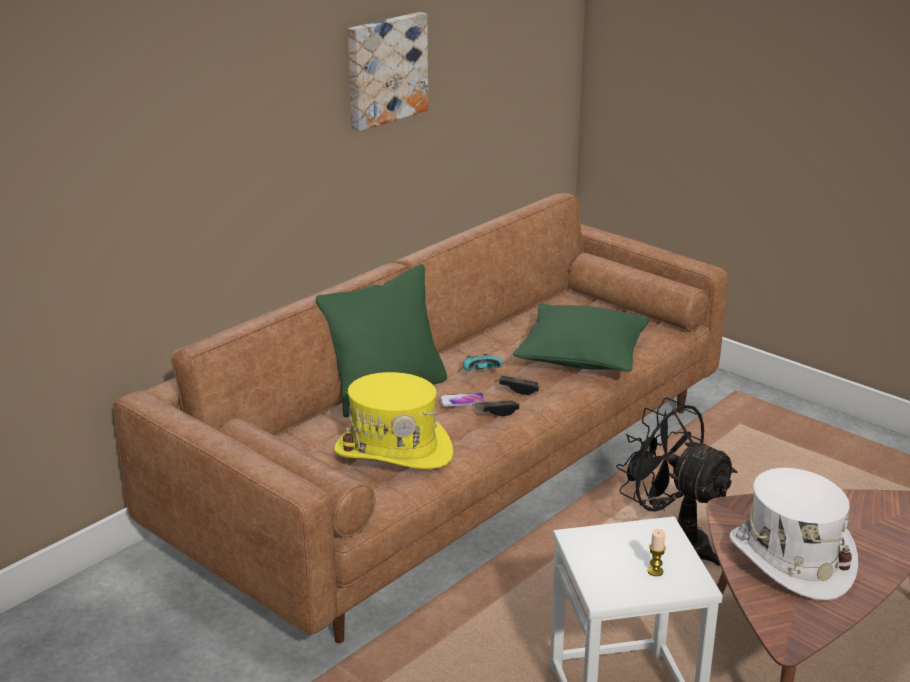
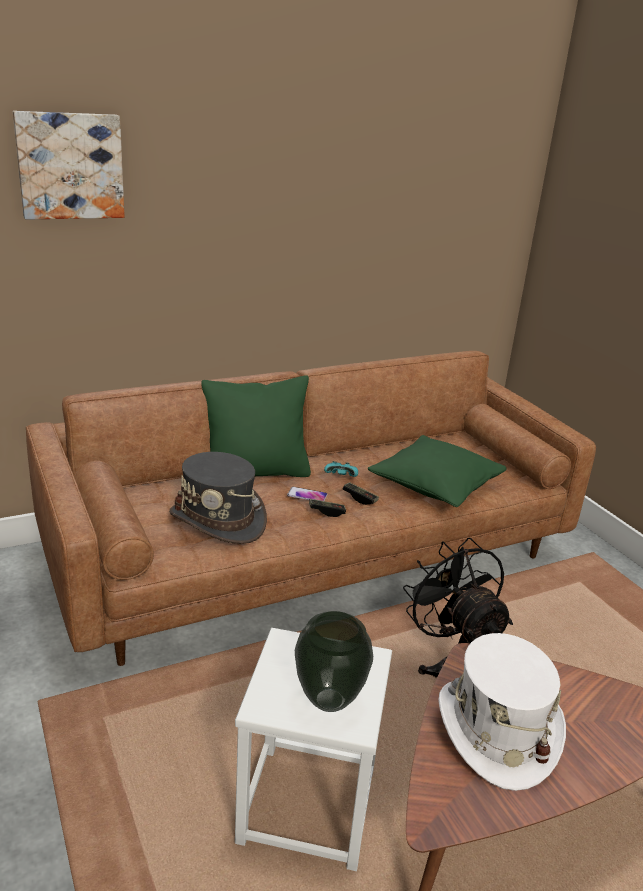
camera: 20 degrees right, 0 degrees up
(385, 69) = (322, 213): picture -> picture (70, 166)
(393, 451) = (218, 520): yellow hat -> grey hat
(655, 571) = (328, 699): candle -> vase

